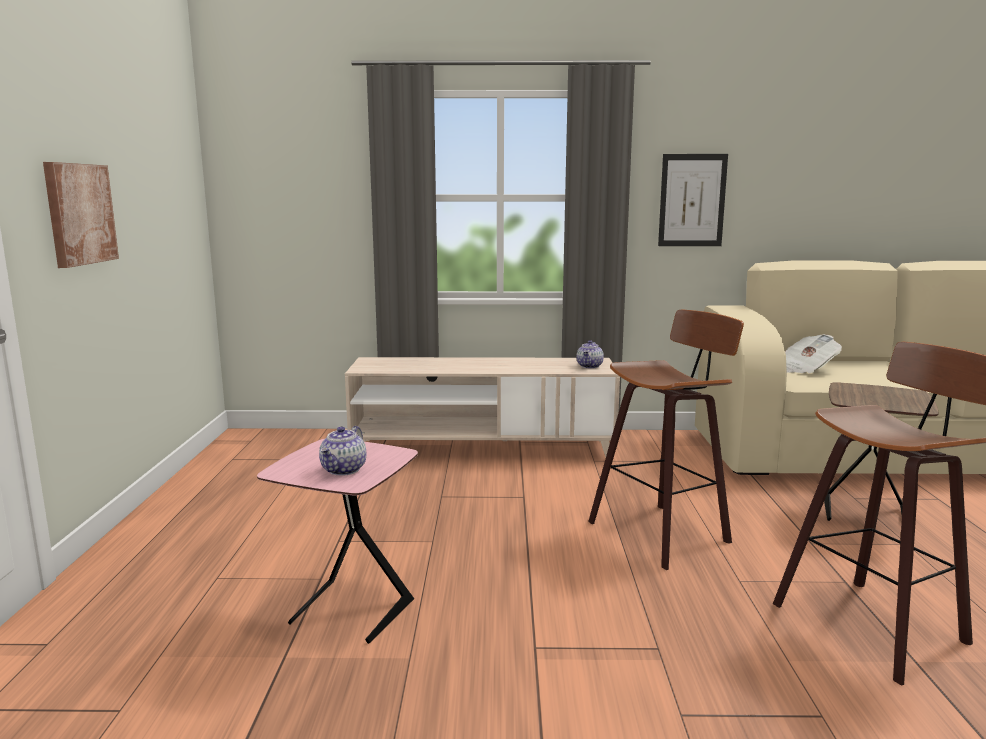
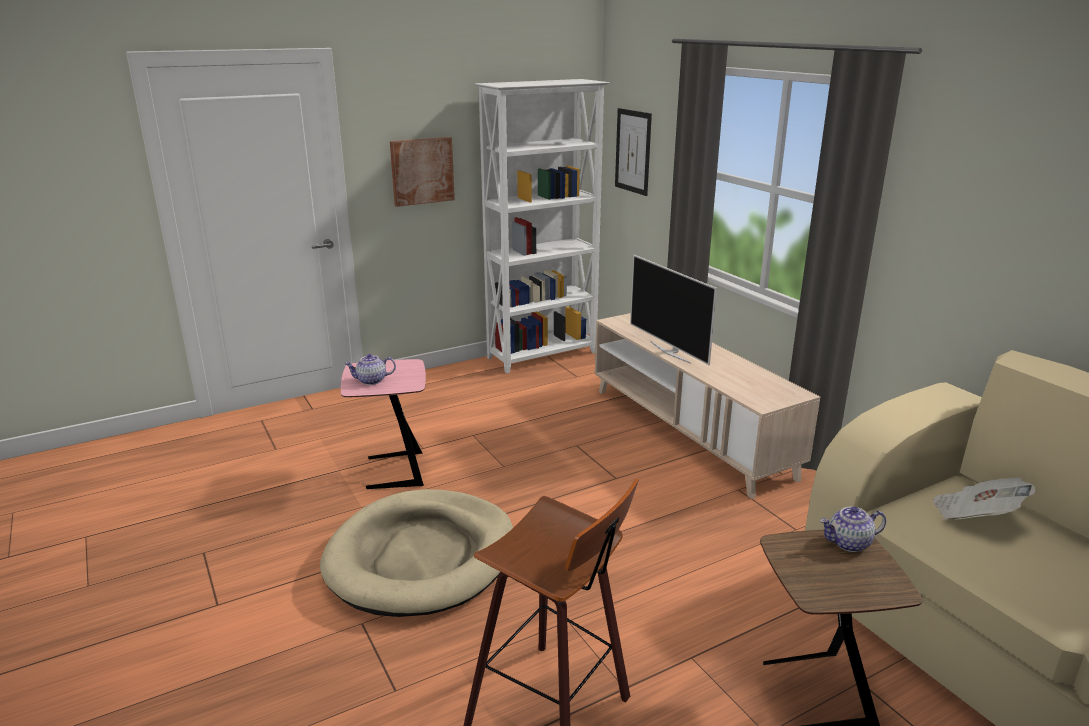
camera: 60 degrees right, 10 degrees up
(226, 460) = (543, 355): none -> white bookcase
(467, 369) = (671, 352): none -> television
(570, 637) = (422, 557): none -> beige dog bed
(590, 366) = (766, 395): teapot -> teapot (849, 543)
(663, 532) = (622, 562): stool -> none
(692, 200) = (965, 239): picture -> picture (633, 151)

